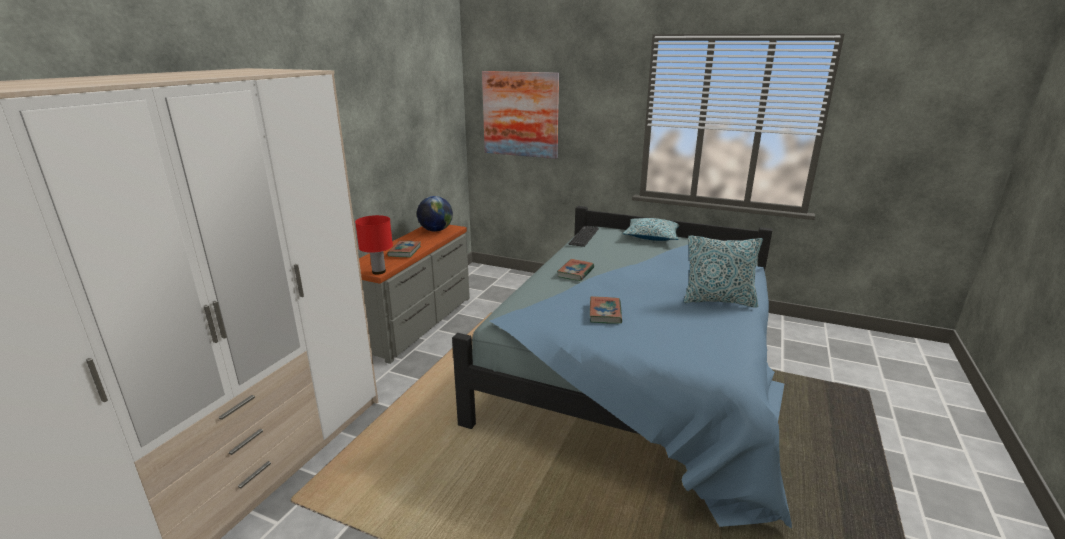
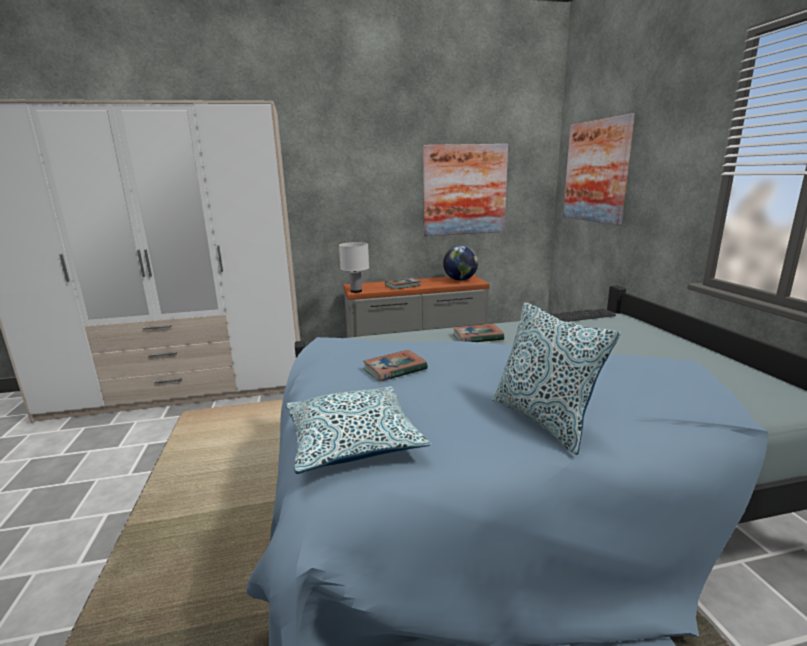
camera: 55 degrees right, 5 degrees down
(379, 271) = (356, 291): red table lamp -> white table lamp
(413, 138) = (464, 190): none -> picture
(652, 236) = (670, 340): pillow -> pillow (353, 441)

